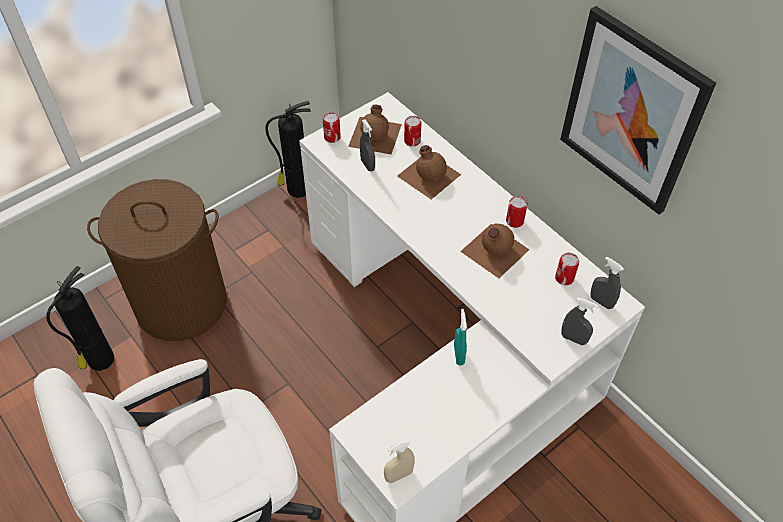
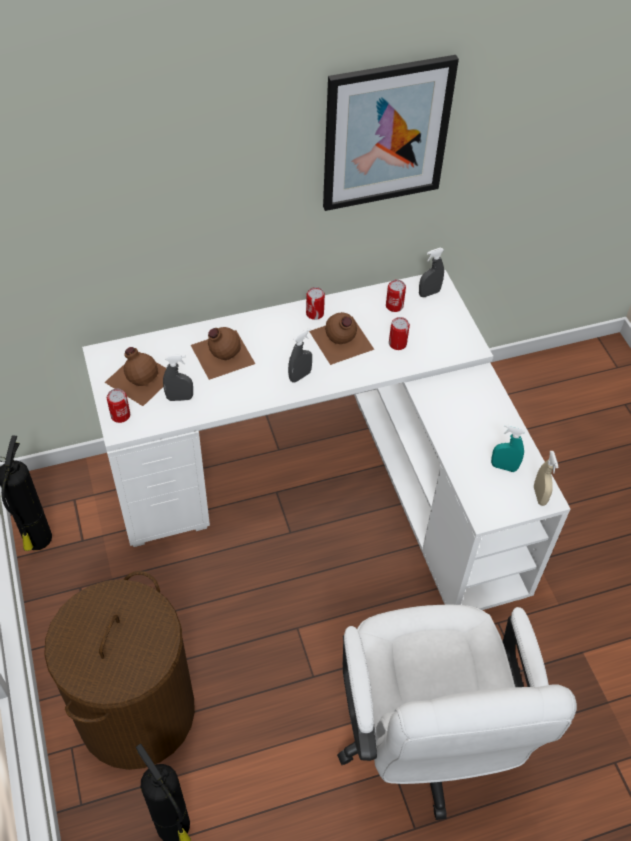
camera: 70 degrees left, 0 degrees up
(412, 141) = (168, 351): can -> can (397, 344)
(459, 355) = (435, 411): turquoise spray bottle -> turquoise spray bottle (504, 467)
(573, 339) = (458, 325): grey spray bottle -> grey spray bottle (300, 376)

